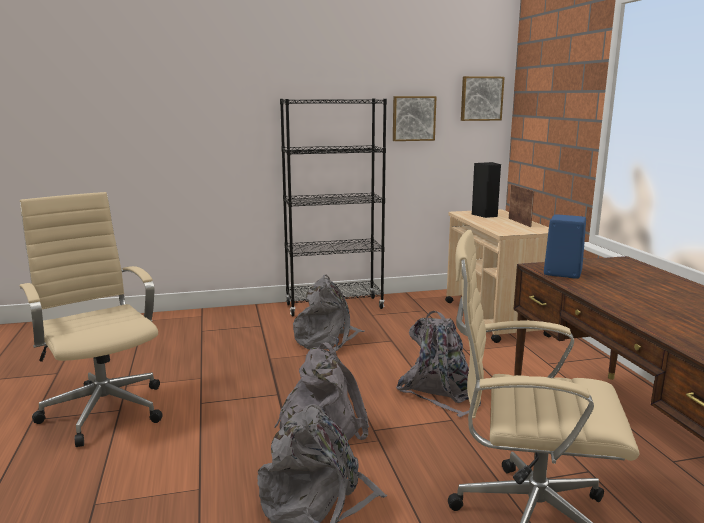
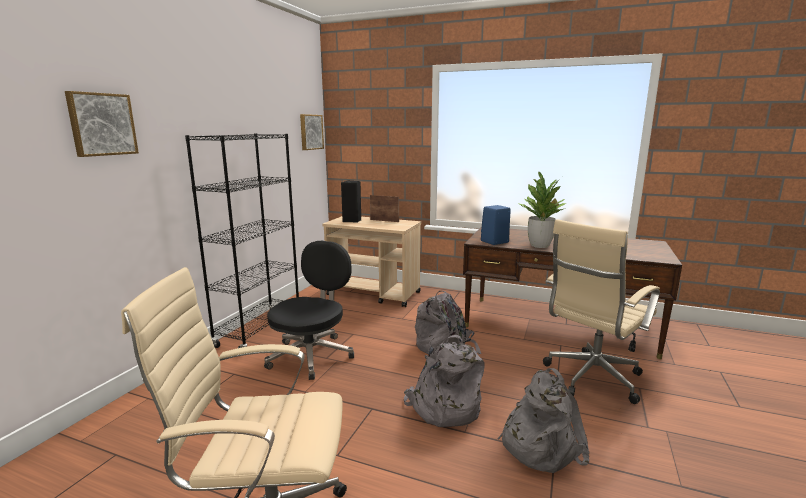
camera: 55 degrees left, 0 degrees up
(327, 339) = (312, 355): grey backpack -> black office chair
(413, 118) = (276, 150): picture -> picture (101, 124)
(609, 295) = (540, 245): none -> potted plant

